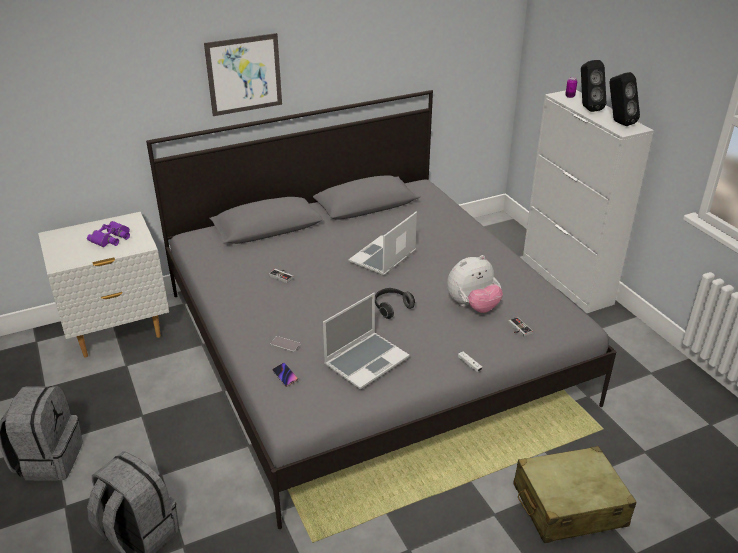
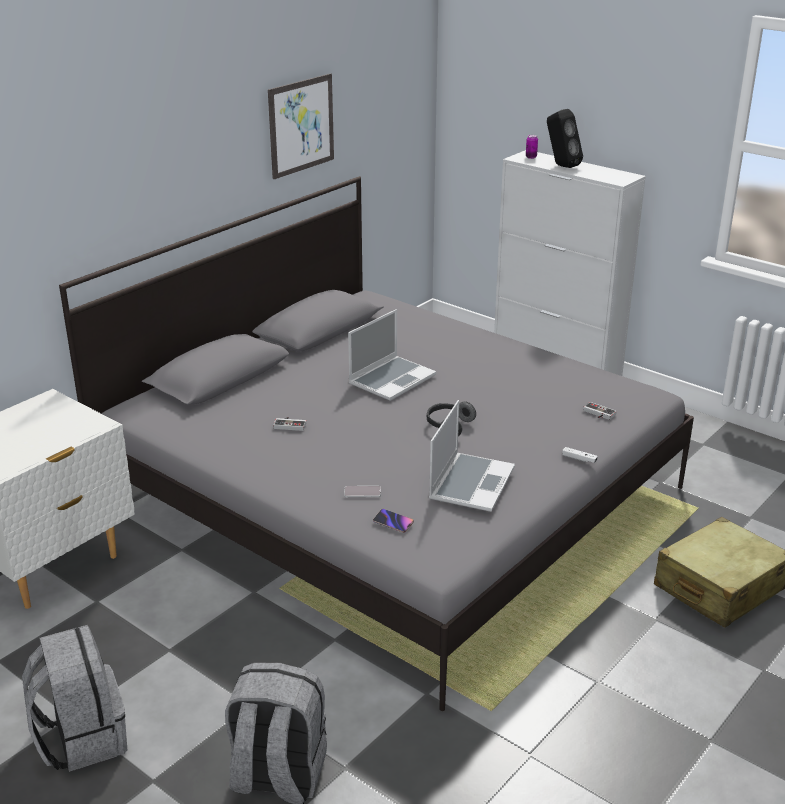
camera: 25 degrees left, 5 degrees down
(112, 238) = (45, 426): purple binoculars -> none
(244, 74) = (164, 180): picture -> picture (301, 125)
(383, 258) = (392, 379): laptop -> laptop turned 150 degrees counterclockwise
(472, 306) = (533, 404): plush toy -> none
(618, 122) = (605, 174): black speaker -> none

